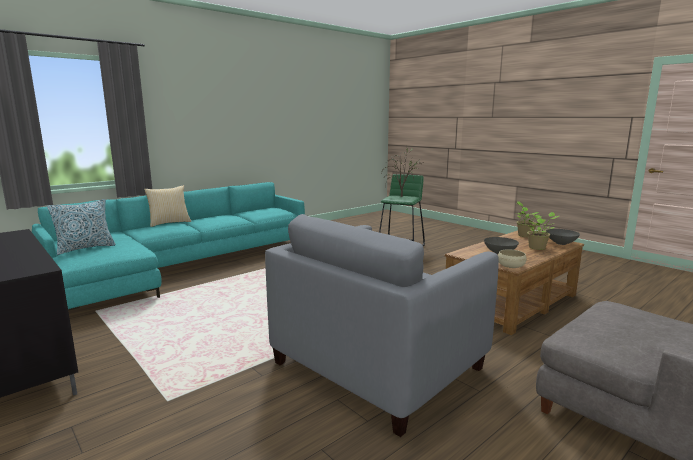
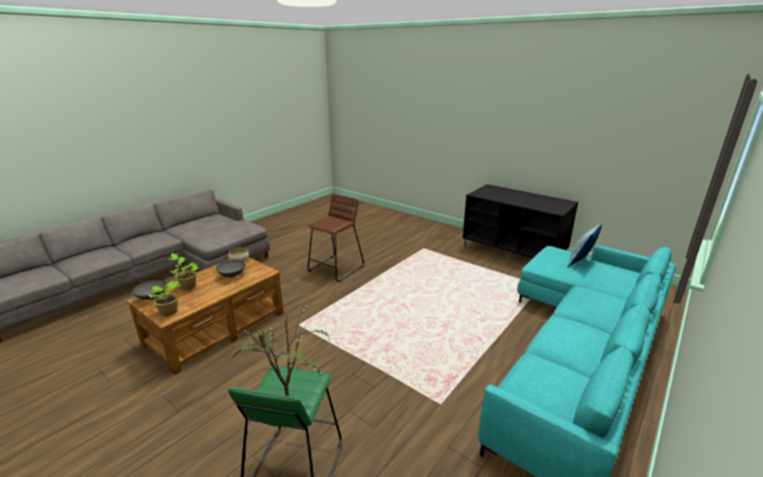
camera: 170 degrees right, 10 degrees up
(169, 223) = (616, 321): pillow -> none
(378, 365) = (336, 269): grey armchair -> brown stool

